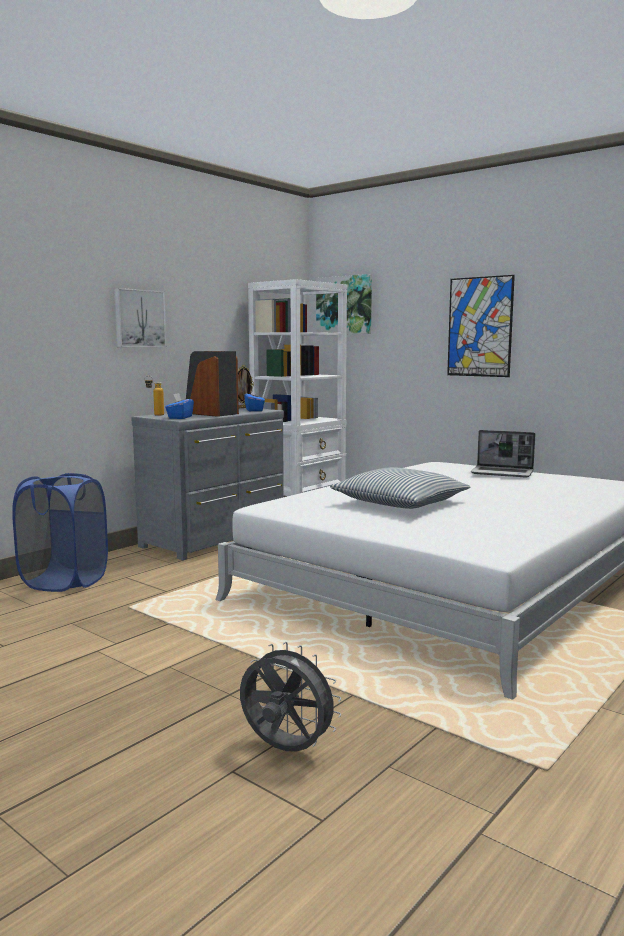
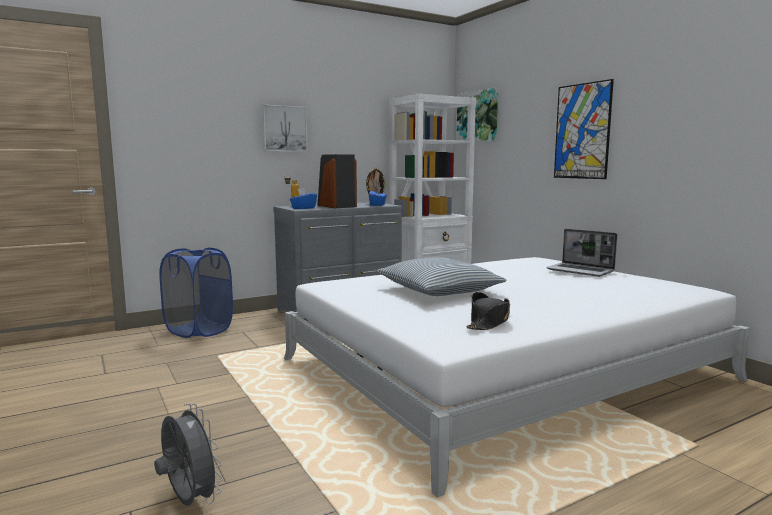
camera: 20 degrees right, 0 degrees up
(494, 528) = (489, 322): none -> black hat

